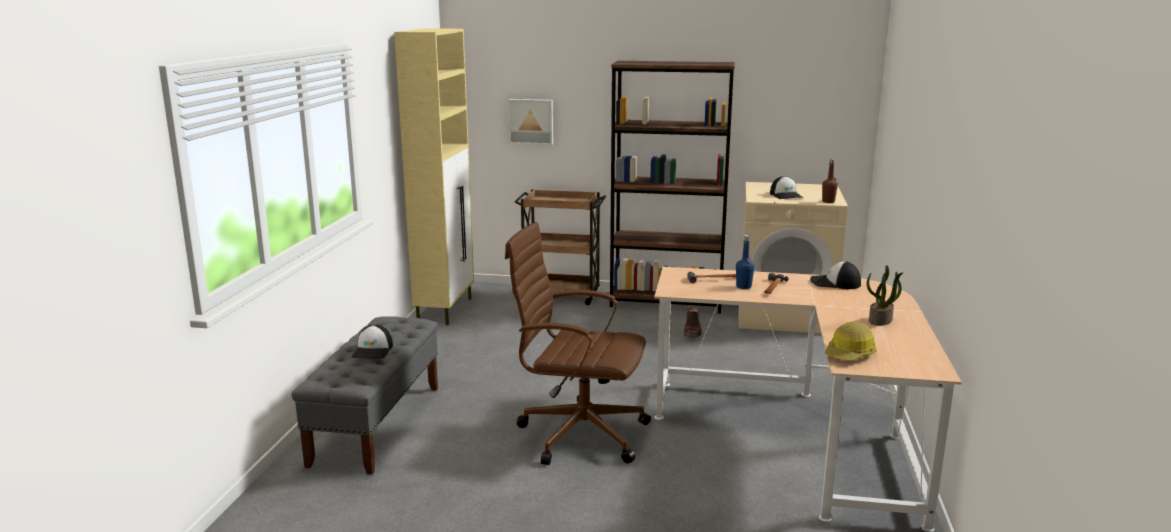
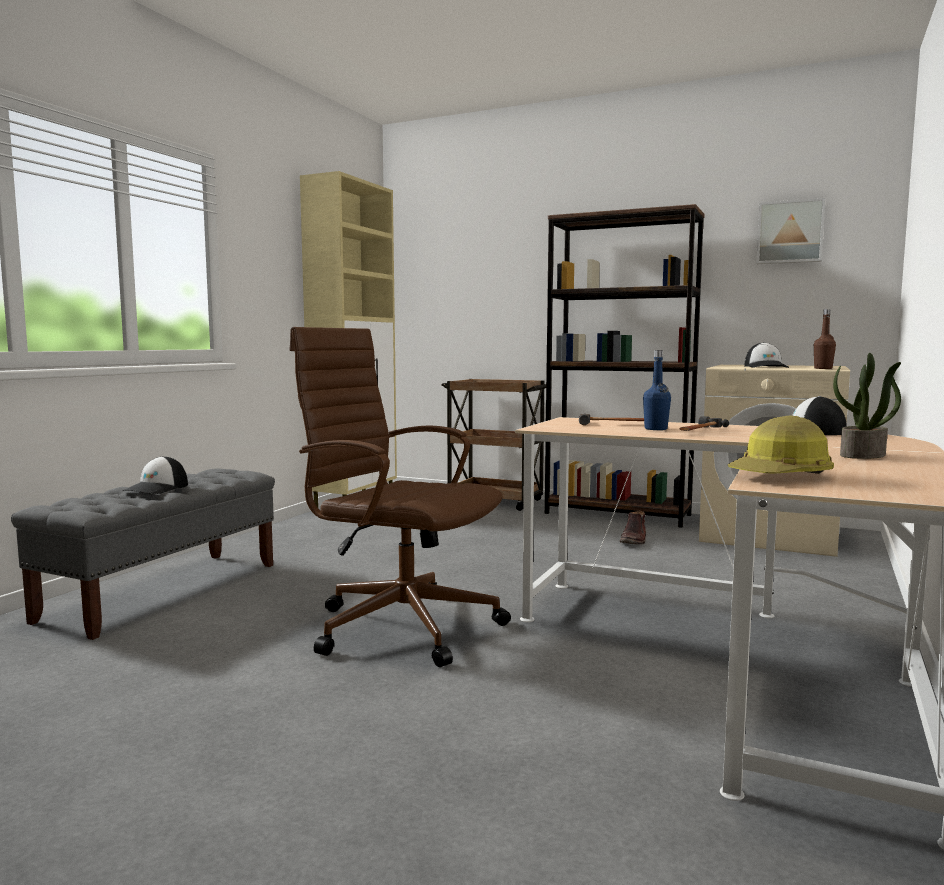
camera: 15 degrees right, 10 degrees down
(531, 121) = (472, 301): picture -> picture (790, 232)

